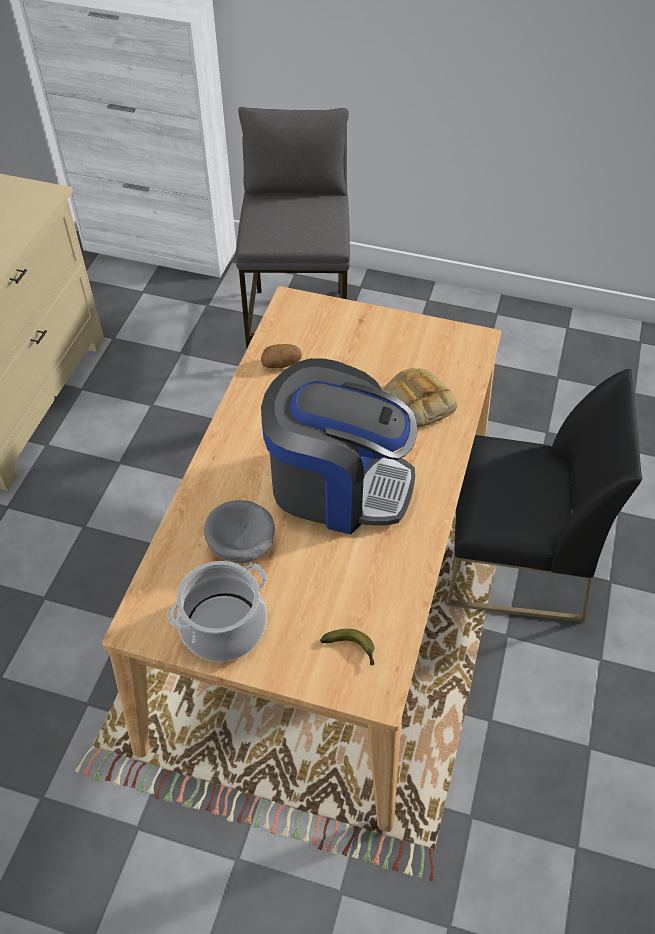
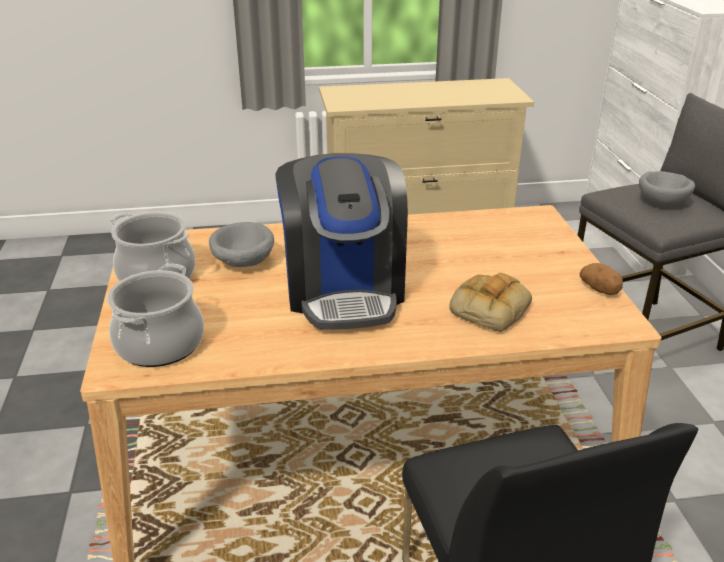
camera: 65 degrees right, 20 degrees down
(281, 364) = (460, 229): potato -> potato (600, 289)
(295, 217) = (663, 202): none -> grey bowl
(352, 649) = (159, 344): banana -> cooking pot

